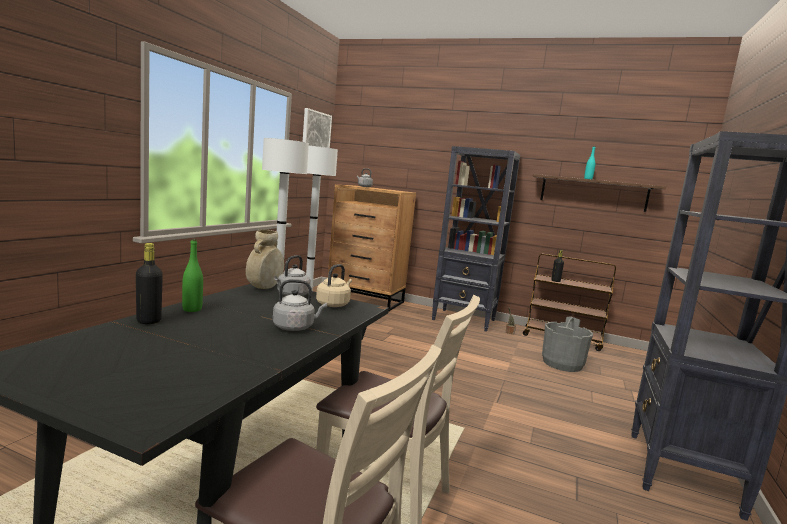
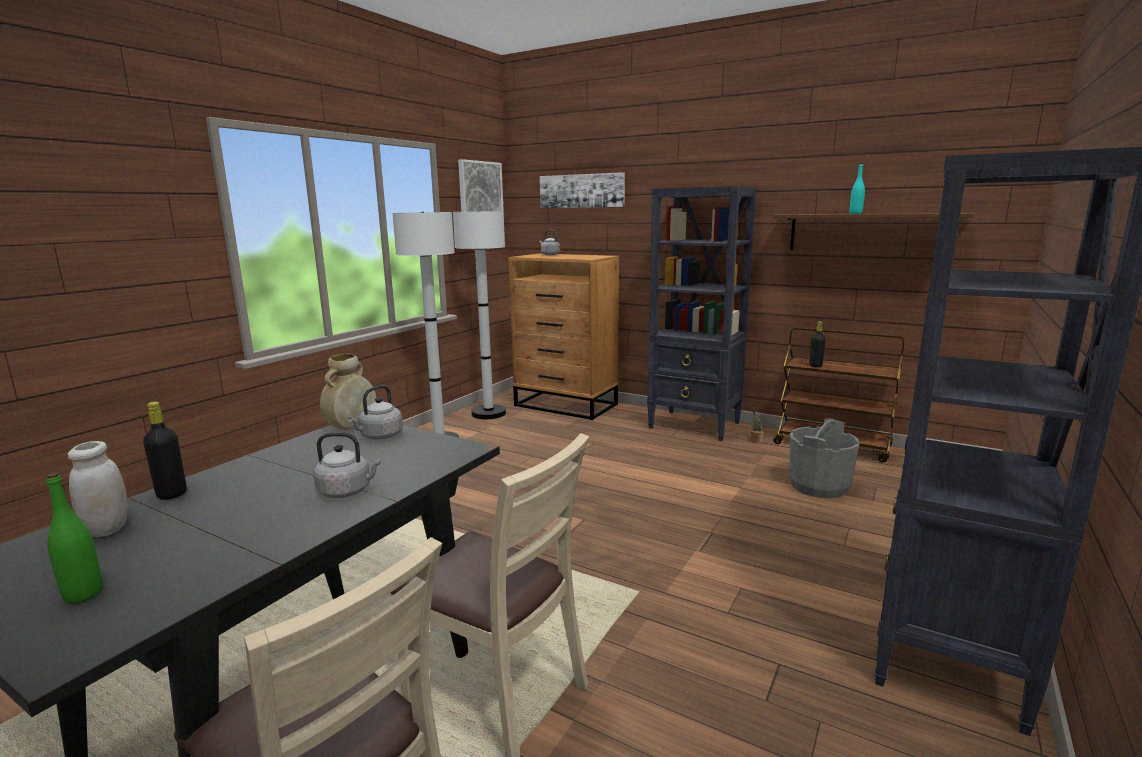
camera: 10 degrees right, 5 degrees up
(111, 341) = (107, 529): none -> white jar
(192, 309) = (236, 471): green bottle -> green bottle (83, 594)
(334, 304) = (425, 447): beige kettle -> none
(391, 143) = (582, 191): none -> picture

